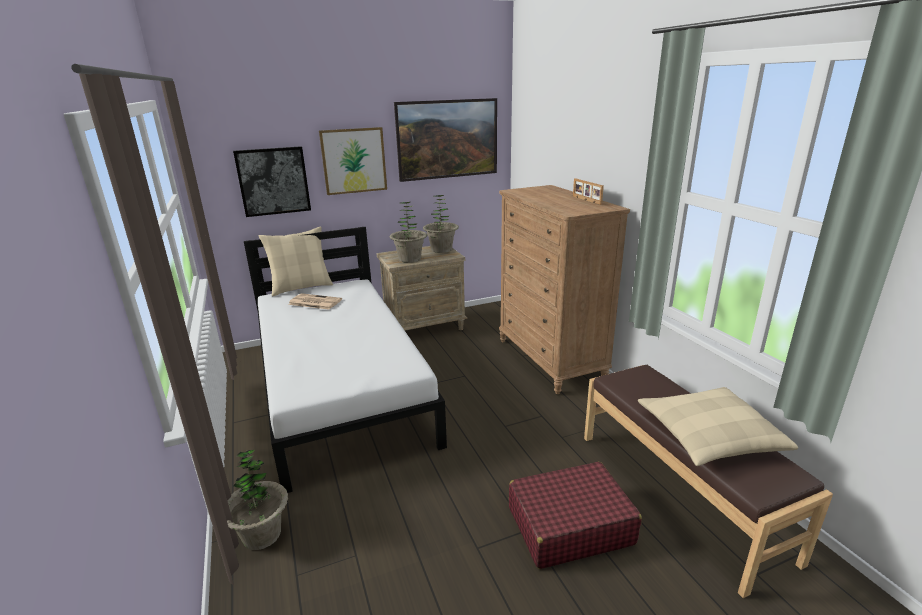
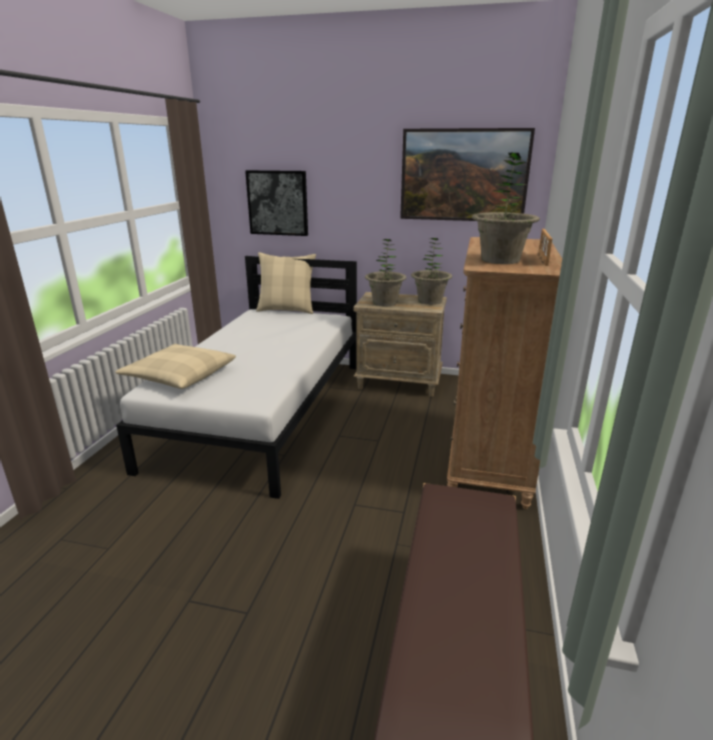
camera: 35 degrees right, 0 degrees up
(262, 535) = (81, 497): potted plant -> potted plant (500, 260)
(314, 302) = (275, 323): newspaper -> none
(354, 160) = (354, 190): picture -> none
(569, 525) = (288, 634): red suitcase -> none
(709, 435) = (456, 615): beige pillow -> beige pillow (179, 375)

